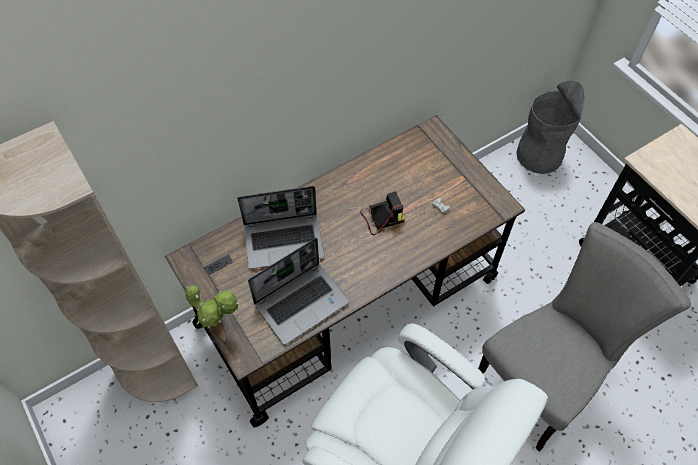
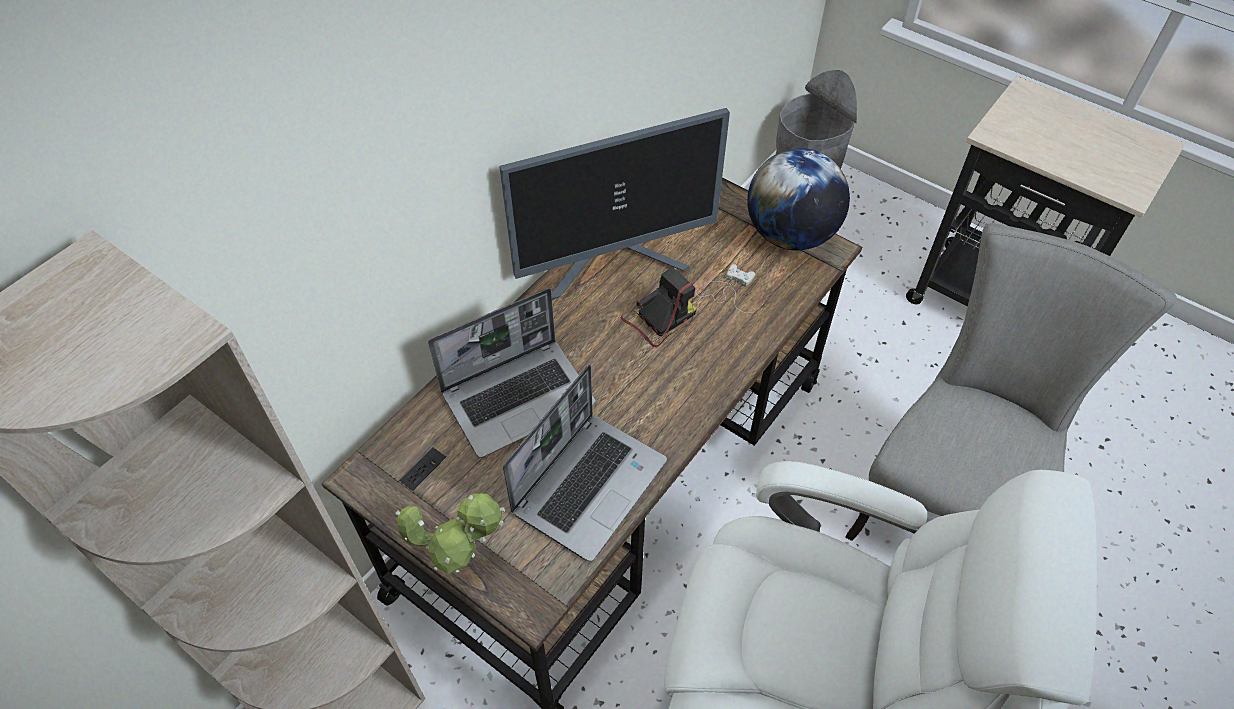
camera: 20 degrees left, 5 degrees down
(371, 176) = (614, 262): none -> monitor
(484, 189) = (790, 235): none -> globe

